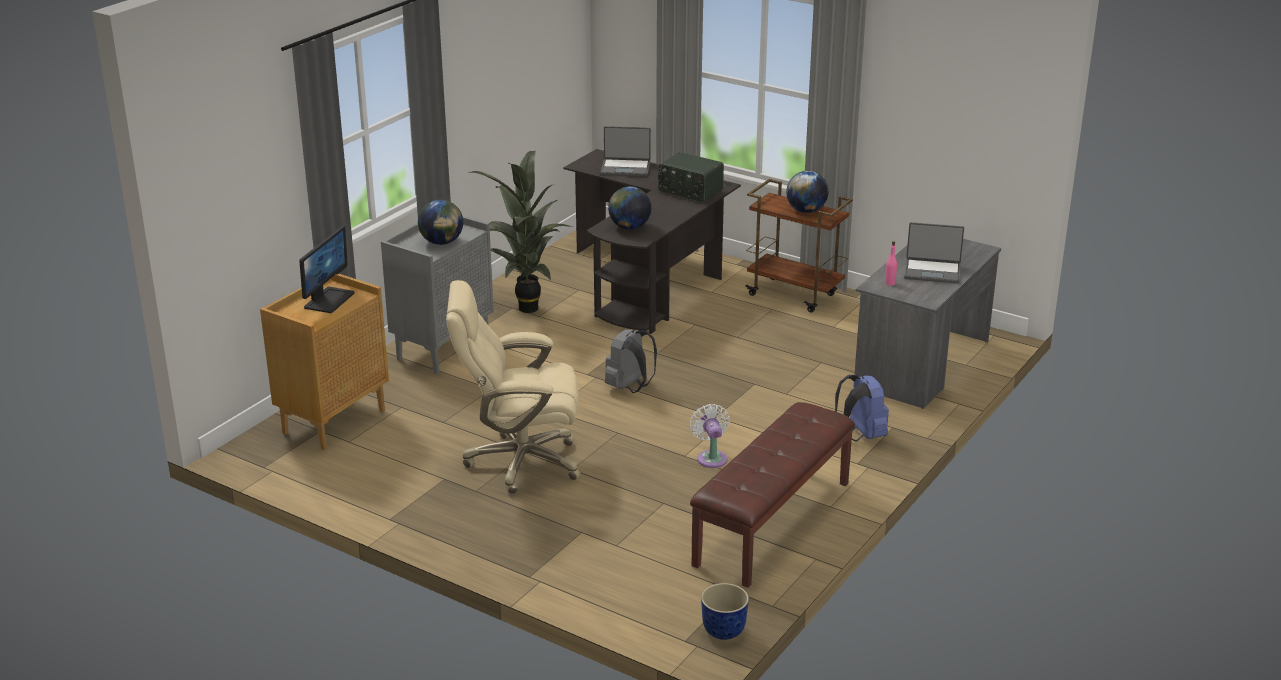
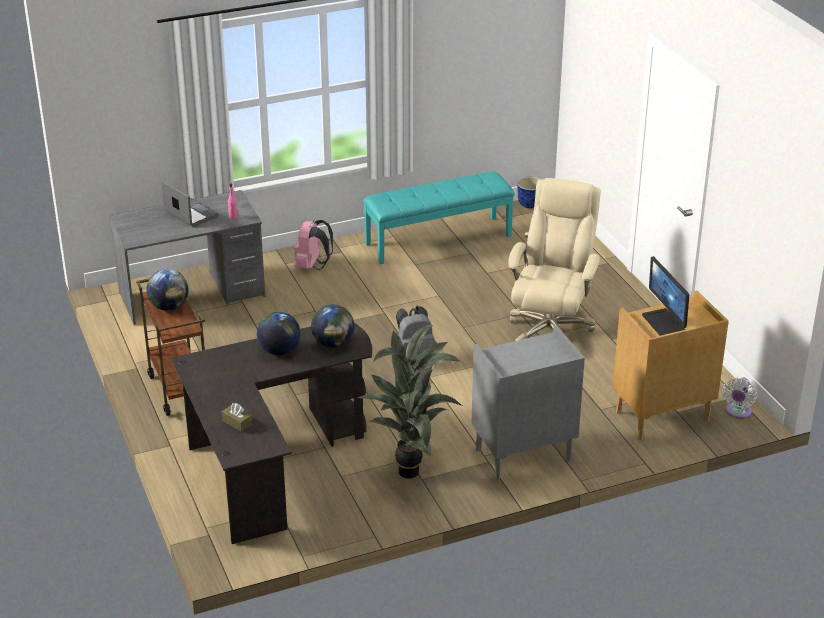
camera: 145 degrees left, 5 degrees up
(328, 300) = (665, 323): monitor -> monitor turned 75 degrees counterclockwise
(442, 242) = (526, 350): globe -> globe (279, 351)
(519, 462) = (551, 331): beige office chair -> beige office chair turned 105 degrees counterclockwise
(625, 168) = (237, 423): laptop -> brown tissue box
(689, 191) = (226, 366): radio -> none
(711, 457) = (423, 288): white fan -> white fan (737, 412)
(773, 524) = (438, 239): brown bench -> turquoise bench
(861, 435) = (312, 266): blue backpack -> pink backpack

